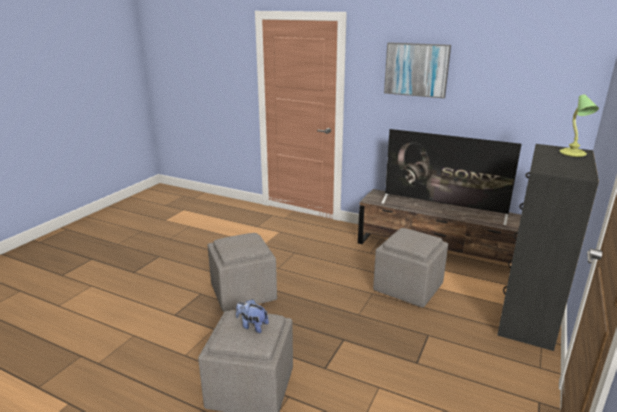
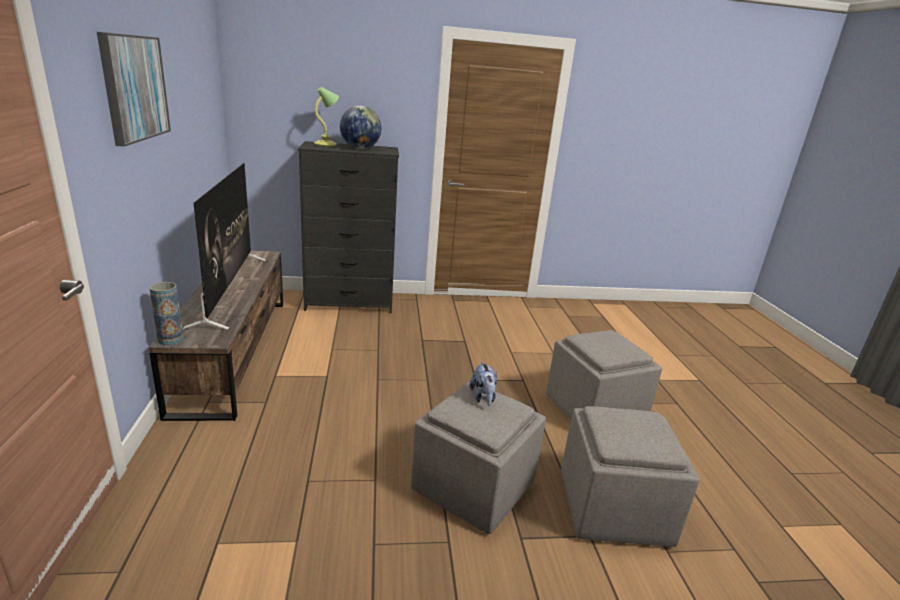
camera: 125 degrees left, 0 degrees up
(252, 326) = (602, 343): plush toy -> plush toy (483, 397)
(378, 192) = (170, 339): none -> vase
(409, 288) = (346, 359): grey ottoman -> grey ottoman (612, 507)
(557, 162) = (360, 149): none -> globe

